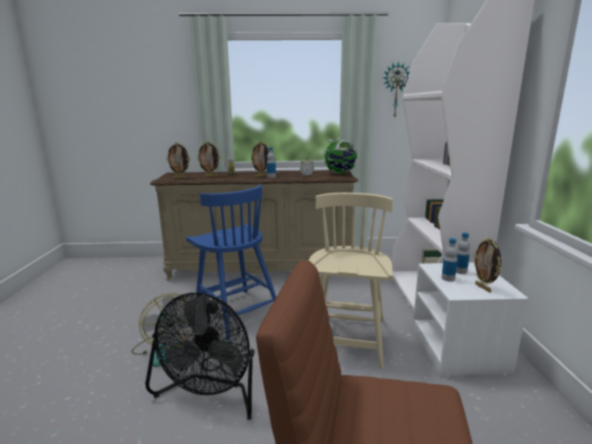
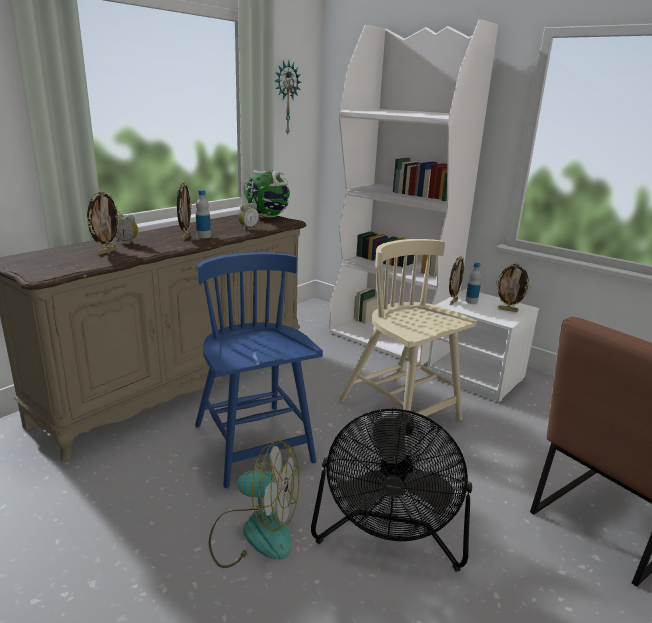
camera: 50 degrees left, 5 degrees up
(180, 178) = (63, 265): picture frame -> picture frame (453, 302)
(208, 391) = (384, 533): black fan -> black fan turned 45 degrees clockwise
(236, 312) = (254, 444): blue chair -> blue chair turned 120 degrees counterclockwise
(448, 278) = (477, 311): bottle -> none

